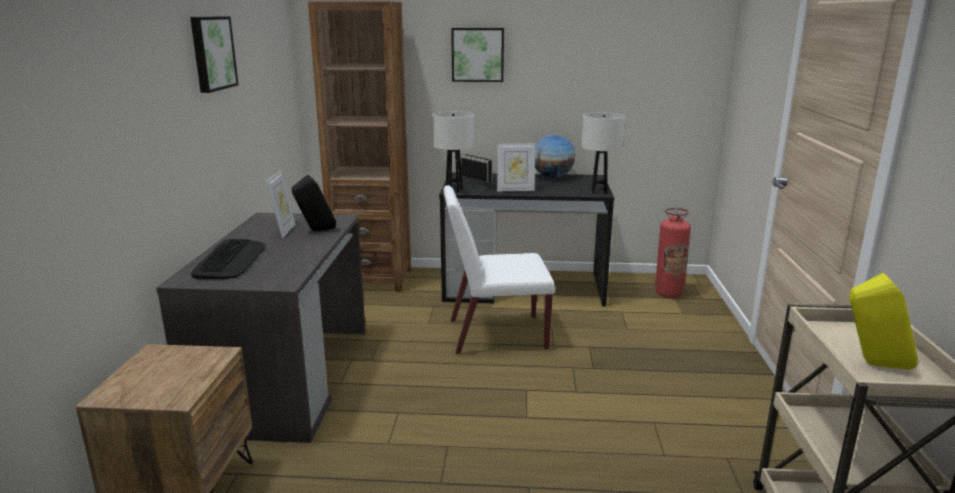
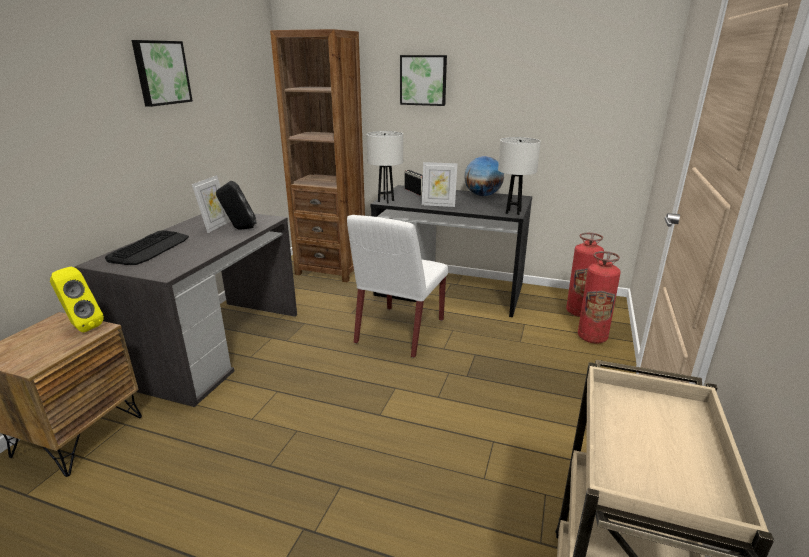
camera: 15 degrees right, 5 degrees up
(495, 335) = (399, 331): white chair -> white chair turned 75 degrees counterclockwise
(694, 316) = (592, 337): none -> fire extinguisher
(873, 364) = (644, 459): yellow speaker -> yellow speaker (81, 327)

